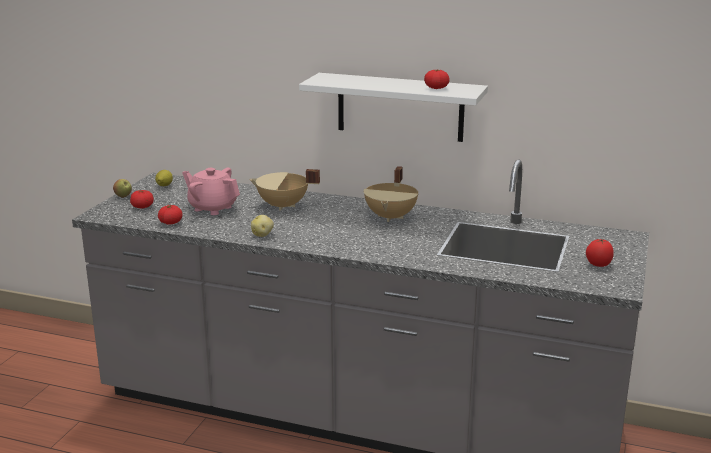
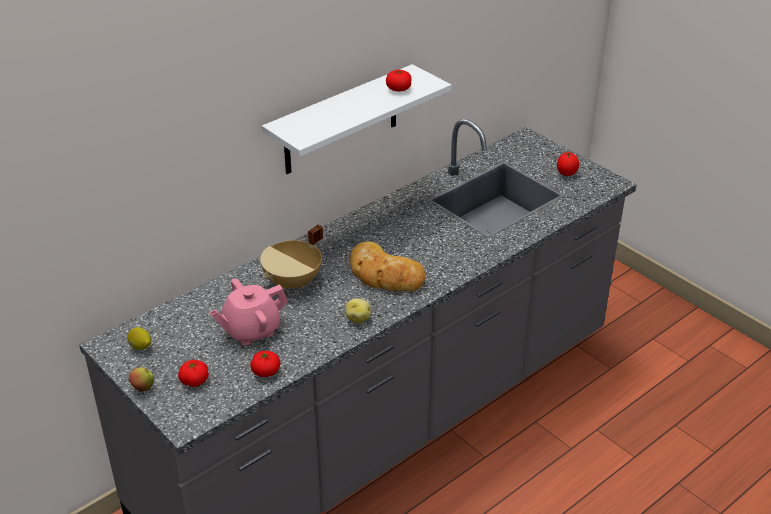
camera: 60 degrees left, 15 degrees up
(329, 230) = (384, 275): none -> bread
(391, 217) = (384, 229): beige cooking pot -> none

